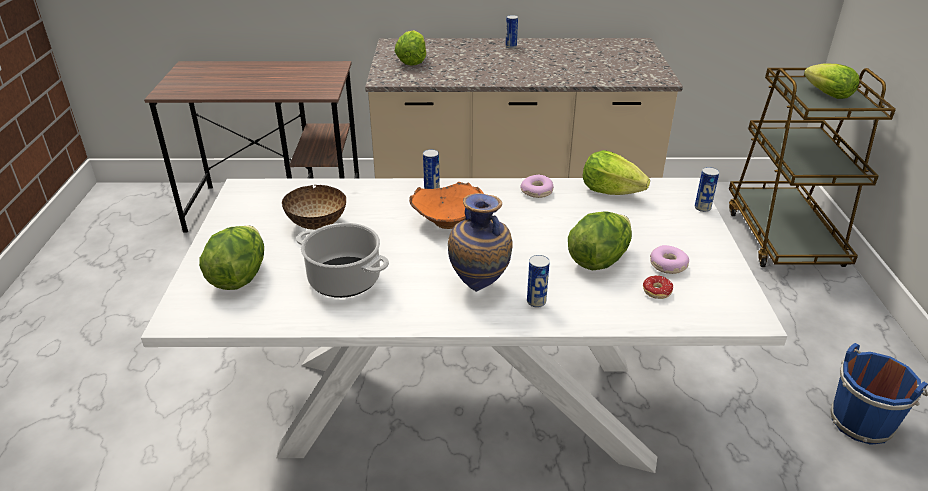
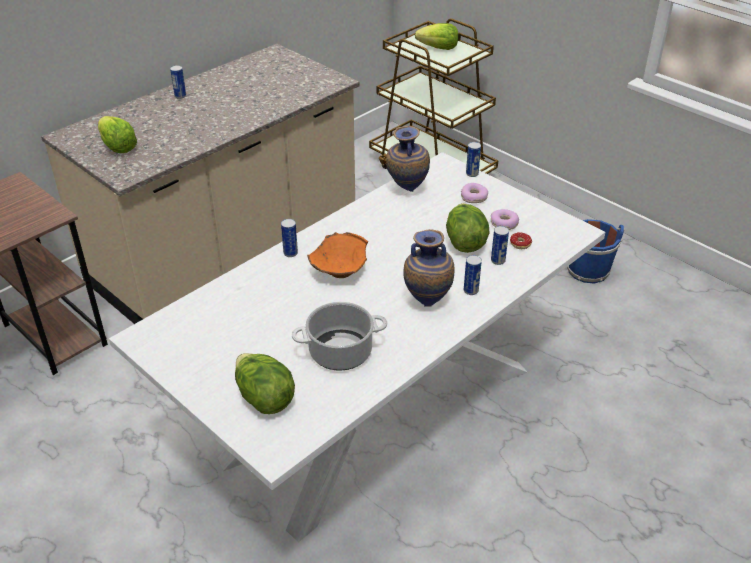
camera: 45 degrees left, 5 degrees up
(318, 224) = (254, 328): bowl -> none
(537, 191) = (363, 215): donut -> donut (474, 197)
(607, 292) = (498, 260): none -> can
(610, 191) = (406, 190): lettuce -> vase

